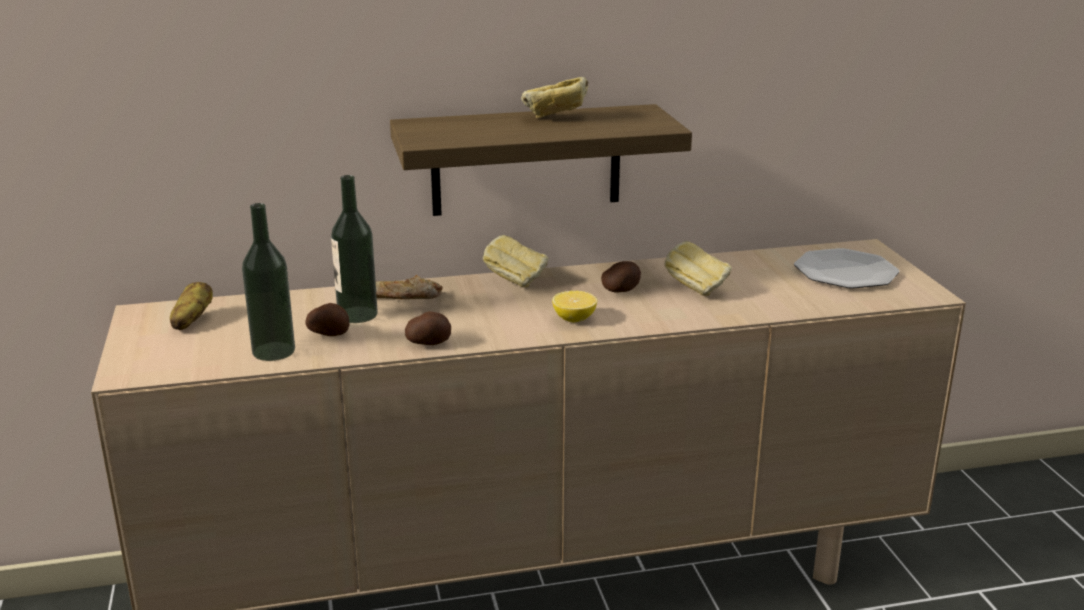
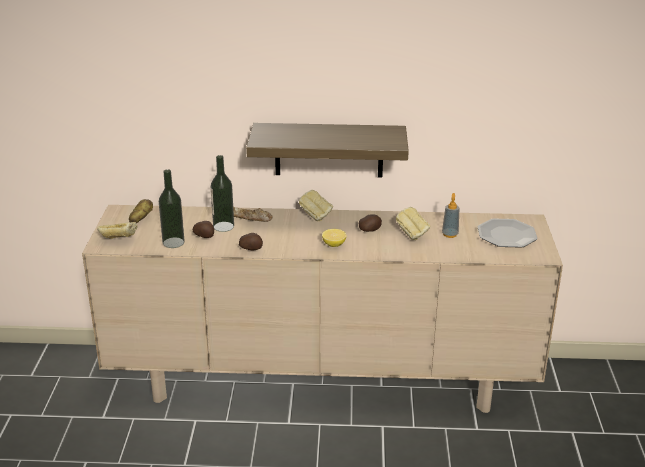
camera: 15 degrees right, 5 degrees up
(555, 118) = (340, 132): bread -> bread (118, 240)
(756, 281) = (450, 234): none -> soap dispenser

